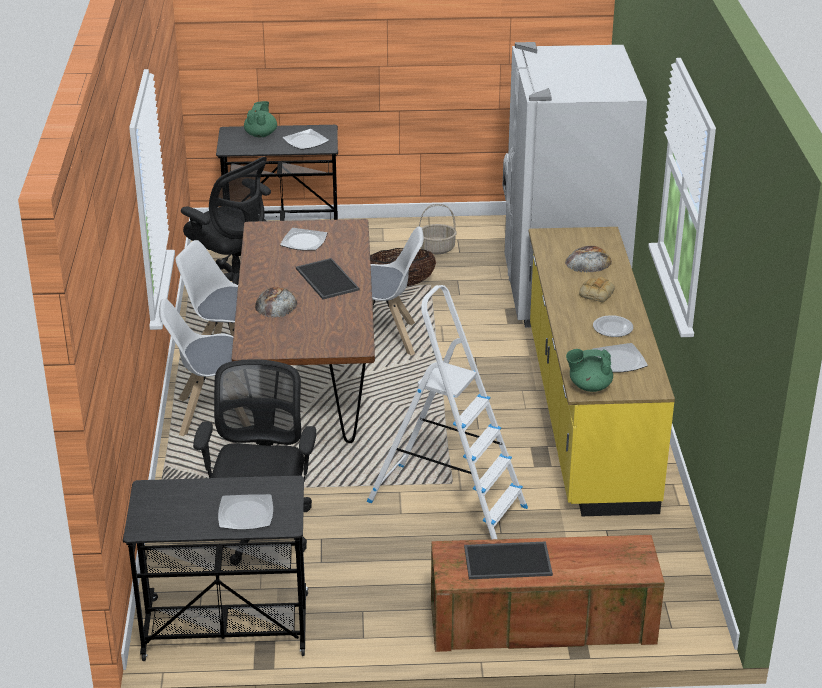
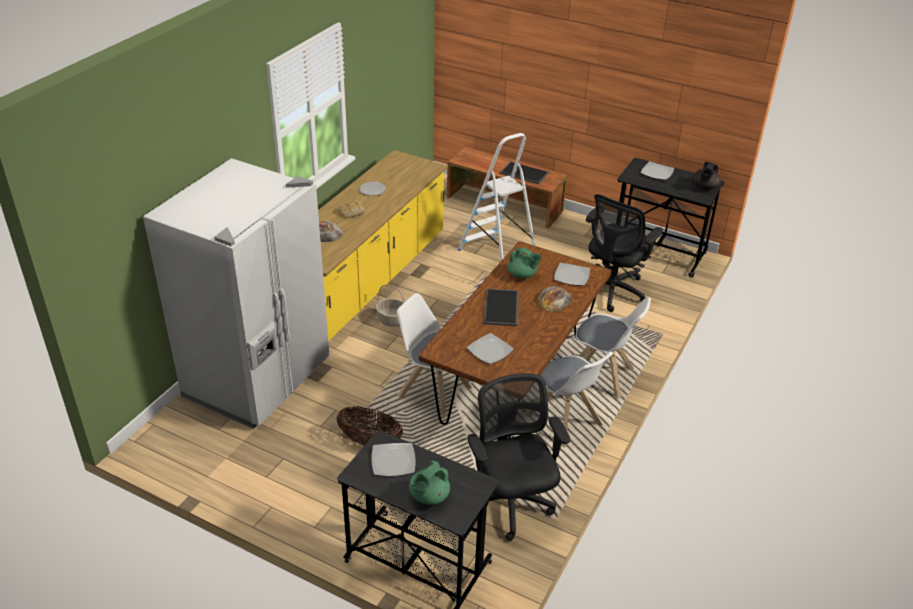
camera: 150 degrees left, 5 degrees up
(153, 512) = (704, 187): none -> black teapot
(437, 248) = (296, 472): basket -> basket (391, 320)
(589, 386) = (428, 167): green teapot -> green teapot (522, 275)
(619, 360) = (394, 173): plate -> plate (571, 276)

